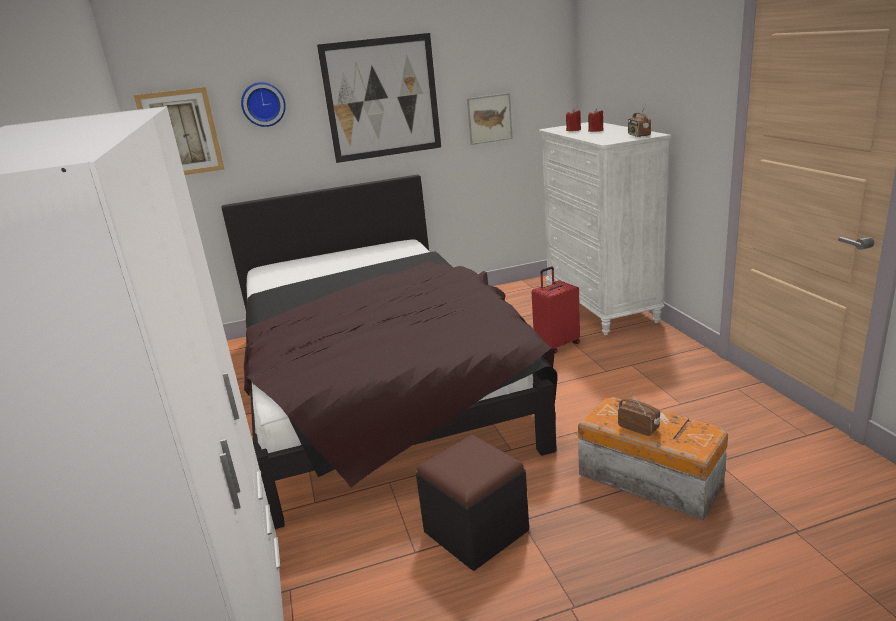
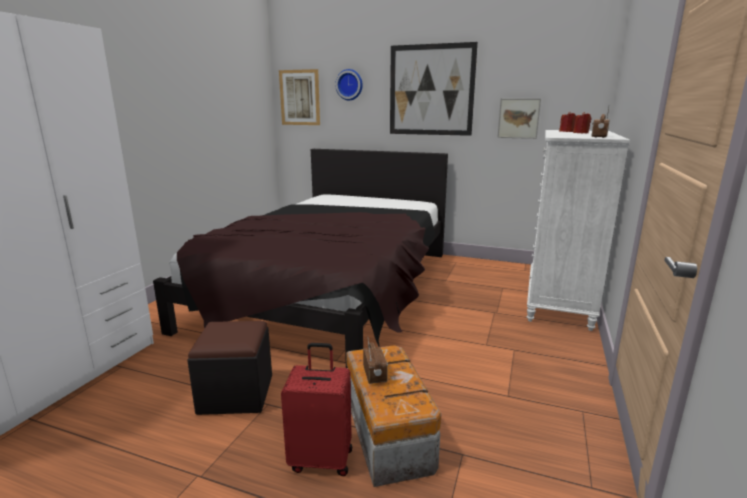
camera: 35 degrees right, 5 degrees down
(556, 345) = (479, 312): red suitcase -> red suitcase (321, 459)

